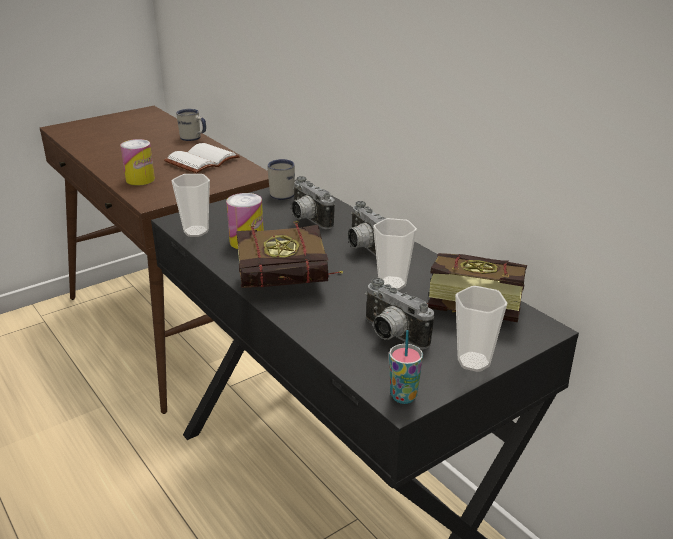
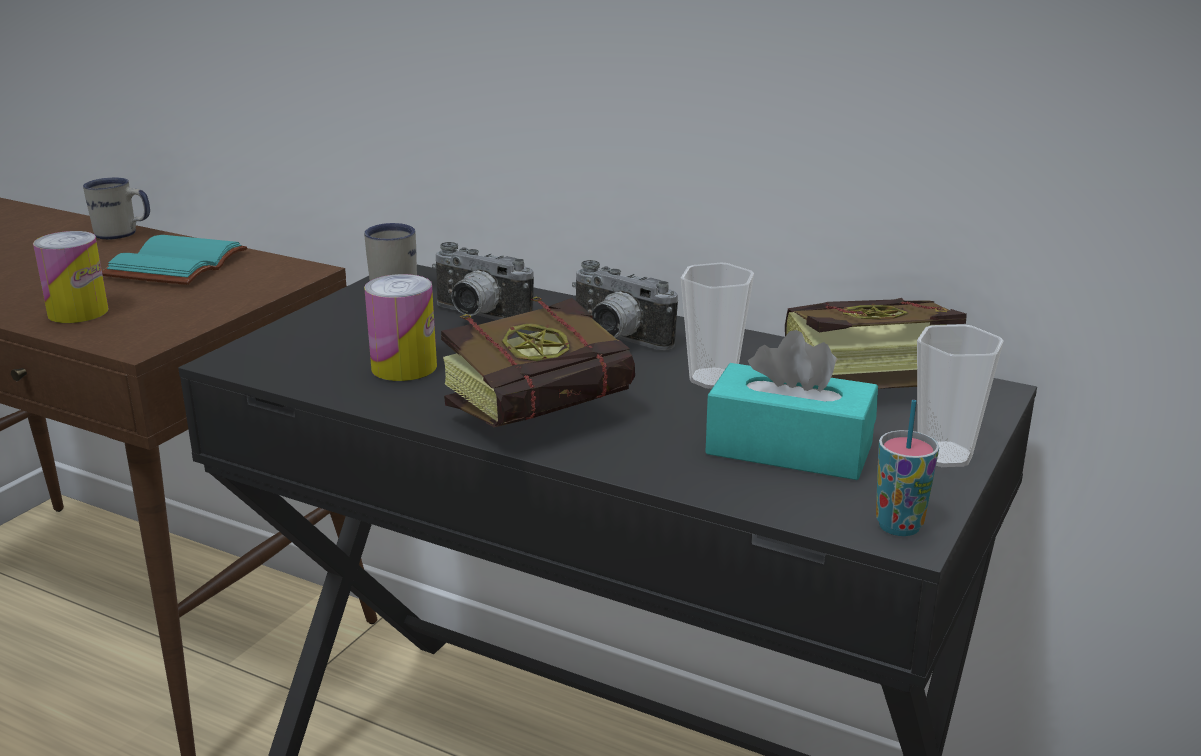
camera: 25 degrees left, 5 degrees down
(196, 231) = (291, 369): cup -> none
(202, 160) = (174, 264): white book -> turquoise book
(391, 335) = (789, 449): camera -> turquoise tissue box

